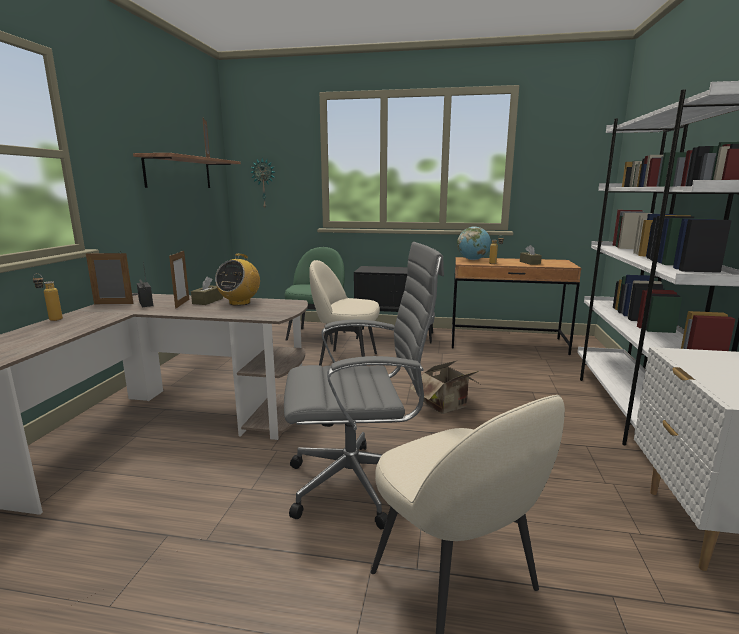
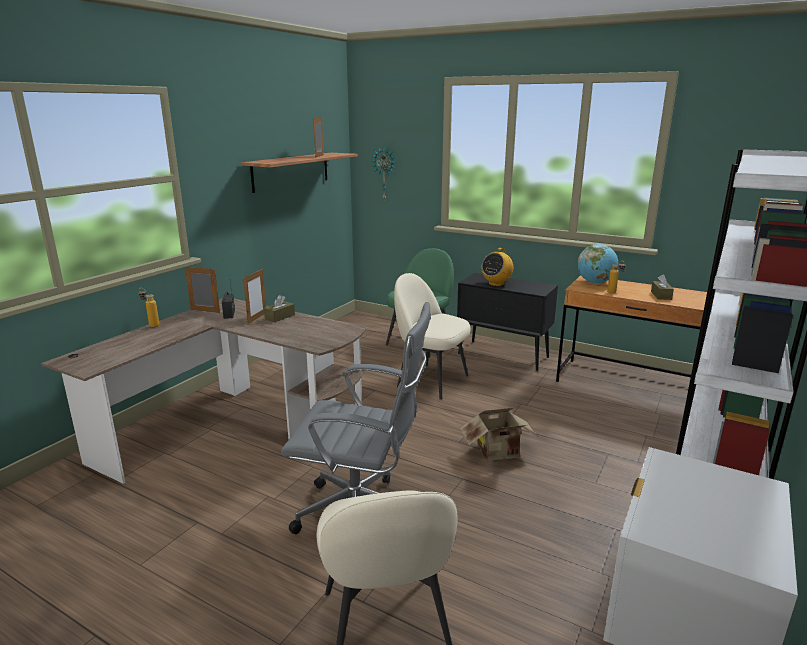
camera: 20 degrees right, 5 degrees up
(240, 303) = (304, 323): radio -> radio (496, 283)

